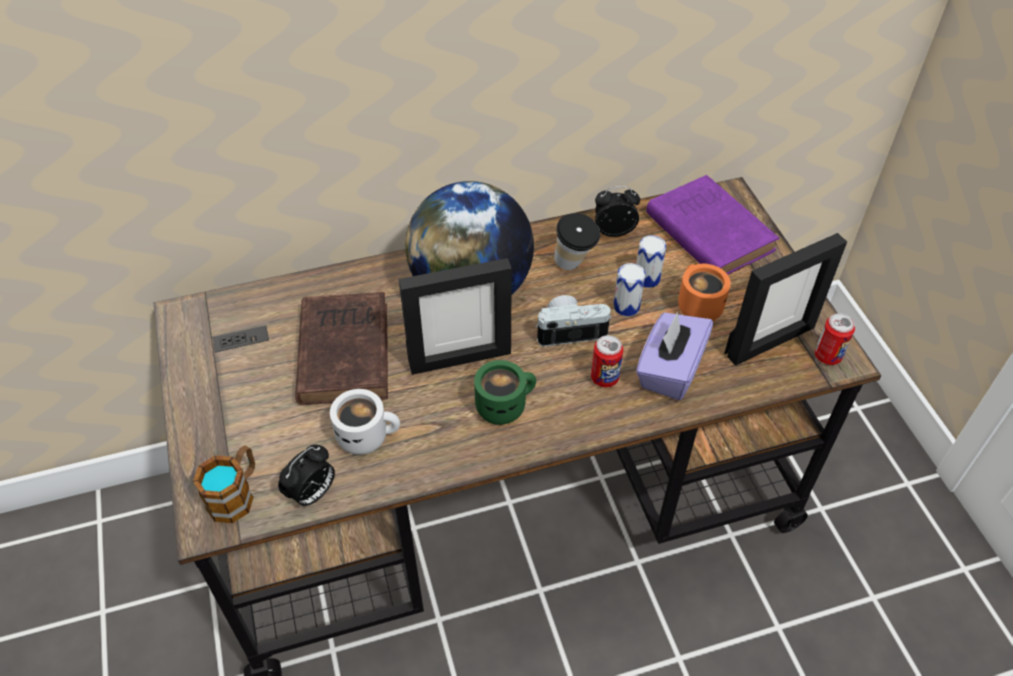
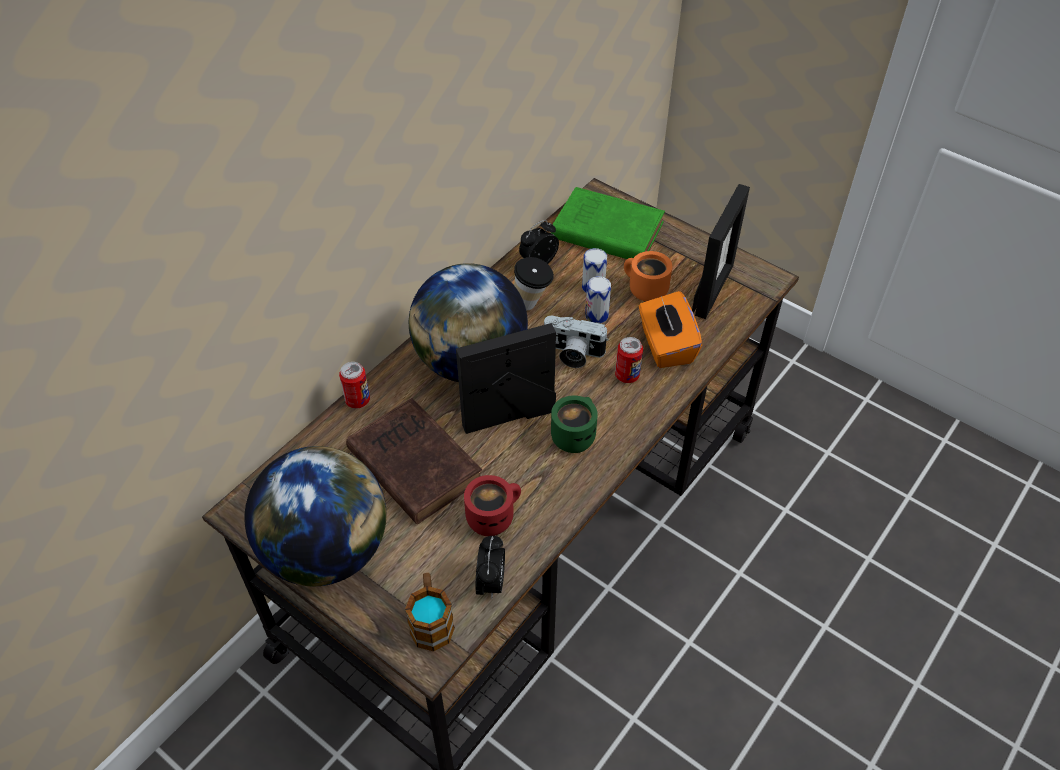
camera: 35 degrees left, 0 degrees up
(213, 385) = (327, 551): none -> globe
(367, 435) = (492, 515): white mug -> red mug
(459, 357) = (509, 418): picture frame -> picture frame turned 150 degrees counterclockwise
(570, 329) = (572, 353): camera -> camera turned 120 degrees counterclockwise
(669, 370) = (665, 346): purple tissue box -> orange tissue box
(707, 230) = (604, 230): purple book -> green book
(827, 356) = (757, 281): can -> can (357, 400)

